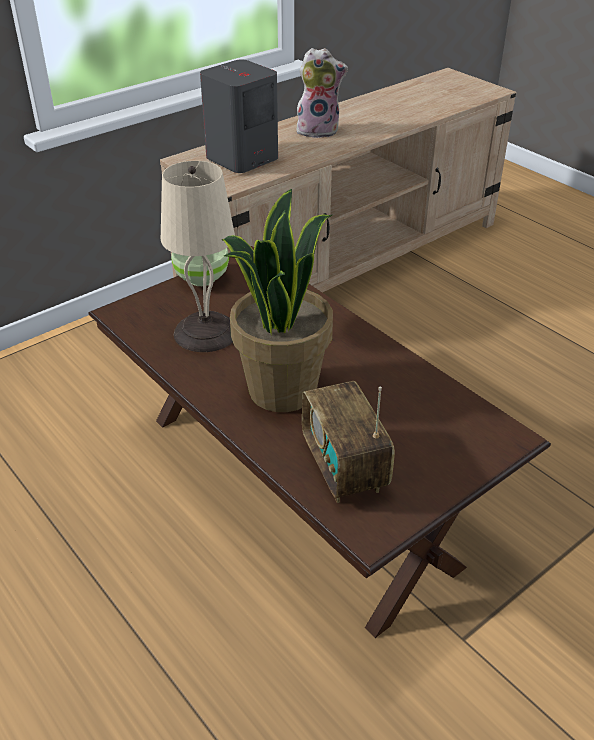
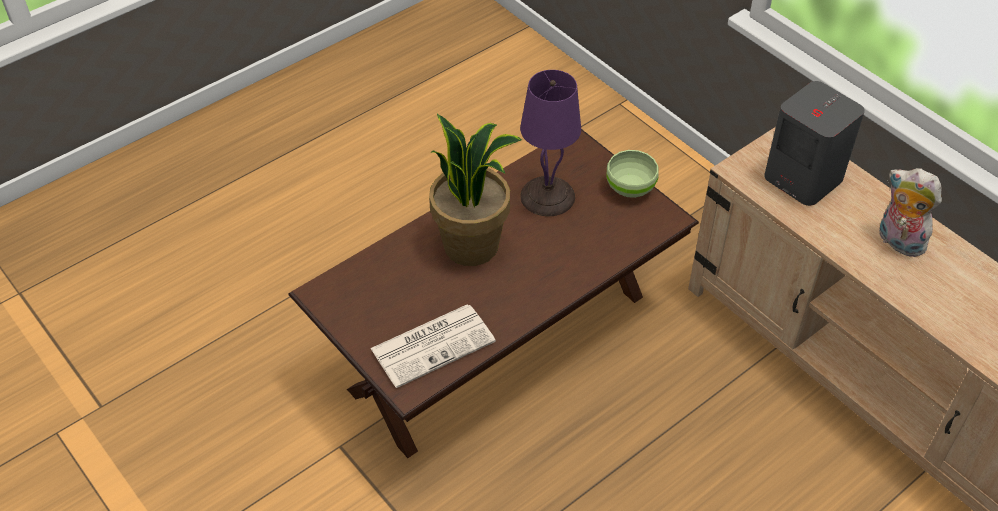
camera: 90 degrees right, 10 degrees up
(206, 331) = (549, 196): beige table lamp -> purple table lamp
(319, 130) = (897, 242): plush toy -> plush toy turned 135 degrees clockwise
(344, 467) = (382, 281): radio -> none
(440, 418) = (434, 344): none -> newspaper

